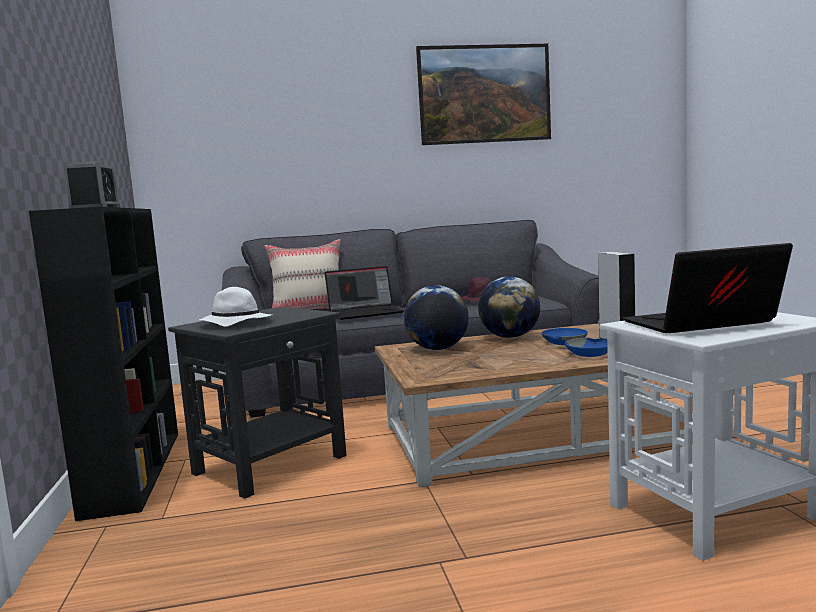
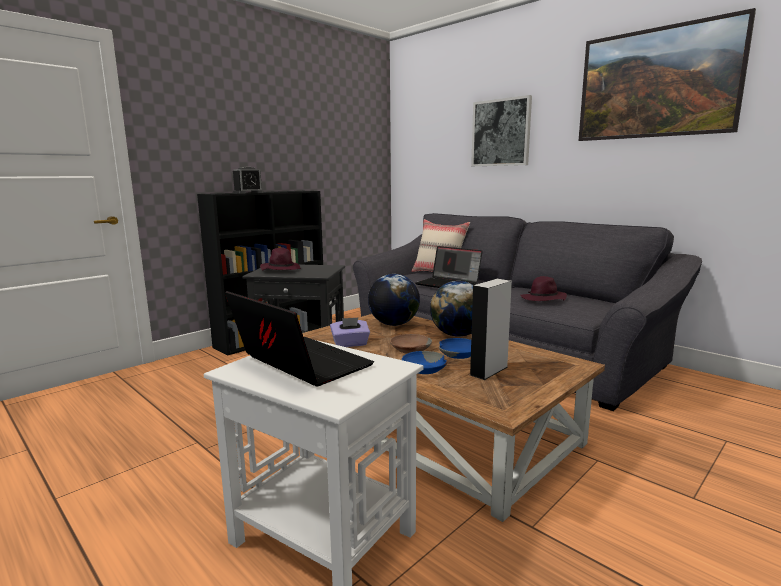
camera: 55 degrees right, 5 degrees up
(235, 323) = (280, 269): white hat -> purple hat
(325, 135) = (501, 133): none -> picture
(478, 366) = (350, 344): none -> purple tissue box
(529, 352) = (409, 349): none -> brown bowl

